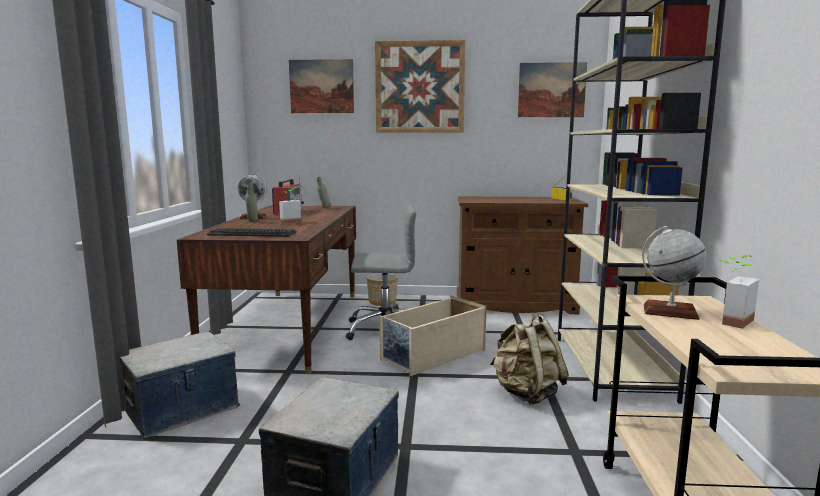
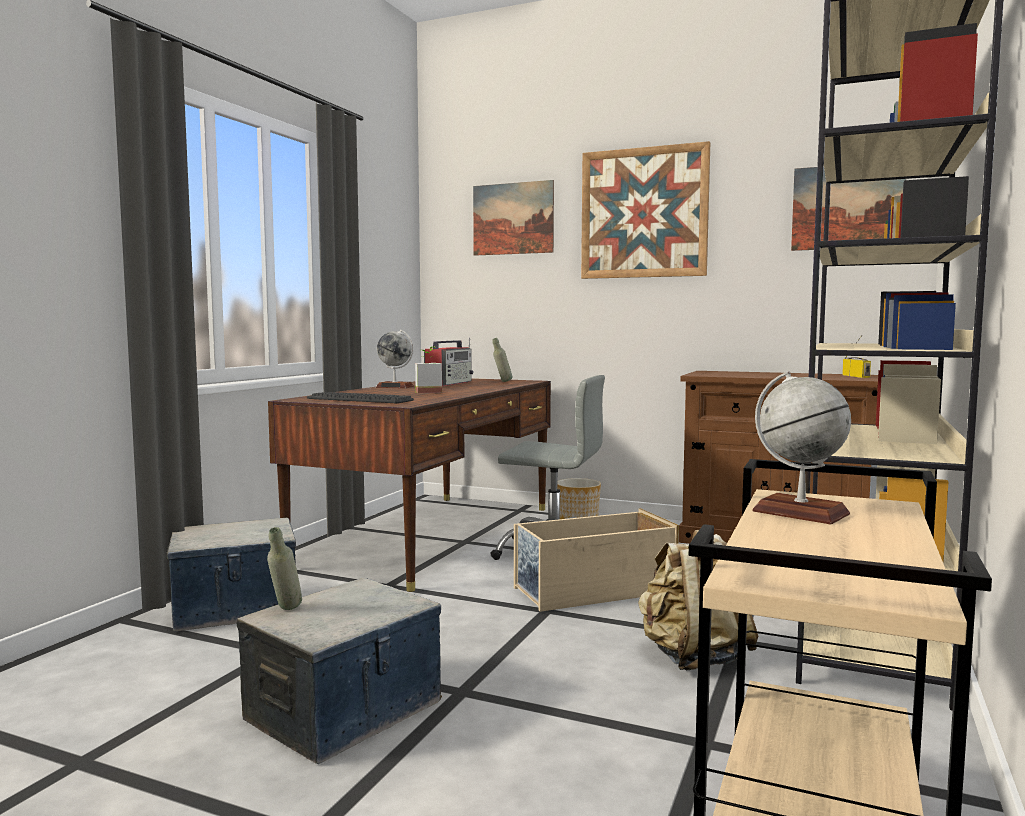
camera: 20 degrees right, 5 degrees down
(252, 221) = (385, 390): grey bottle -> grey bottle (285, 611)
(729, 320) = (884, 529): potted plant -> none

